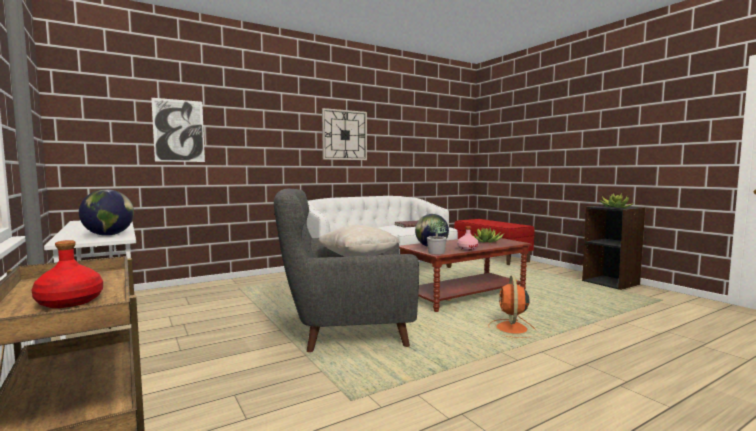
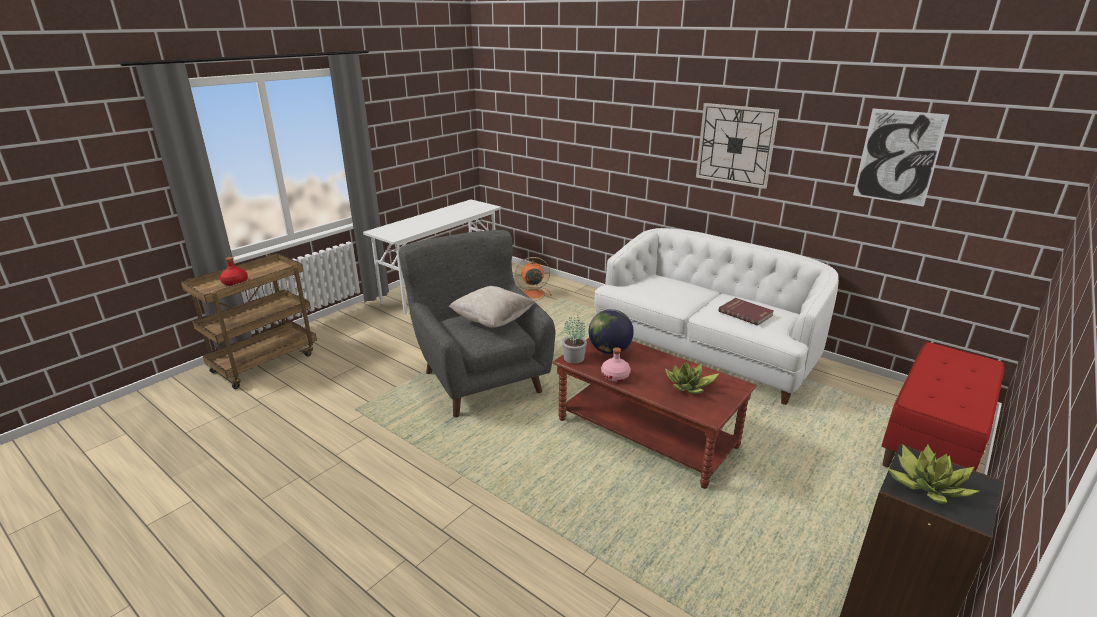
camera: 70 degrees right, 20 degrees up
(109, 235) = (407, 230): globe -> none
(179, 130) = (553, 126): picture -> picture (898, 157)
(511, 329) = (533, 480): orange fan -> orange fan (531, 294)

